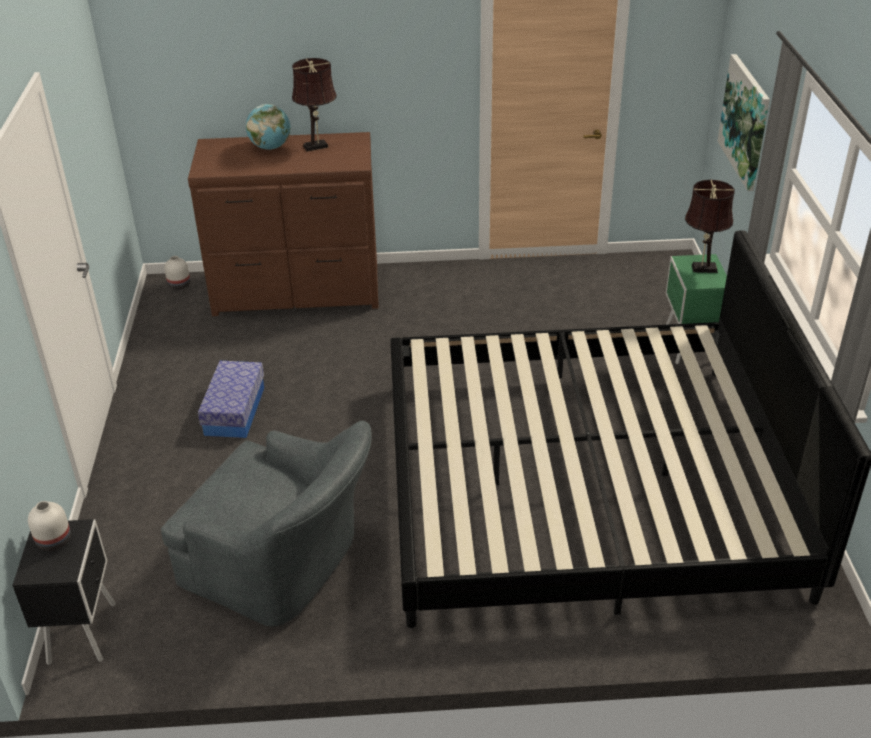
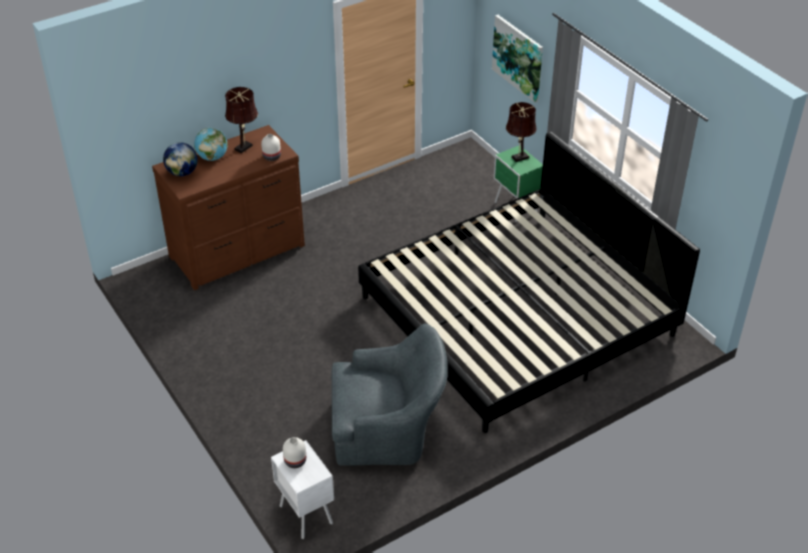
camera: 30 degrees left, 5 degrees up
(84, 632) = (306, 513): black nightstand -> white nightstand
(178, 285) = (147, 275): white vase -> white vase (271, 157)
(221, 153) = (182, 172): none -> globe
(234, 411) = (272, 349): storage box -> none

